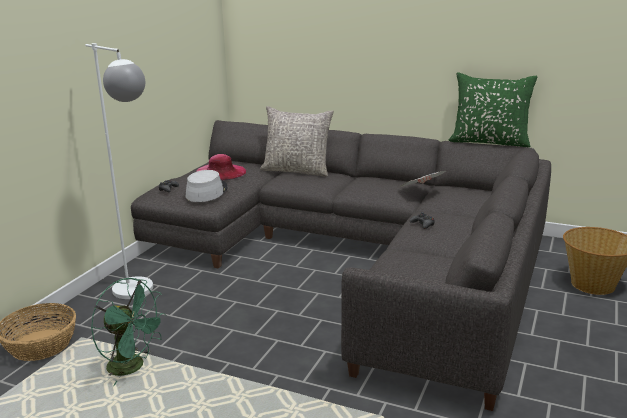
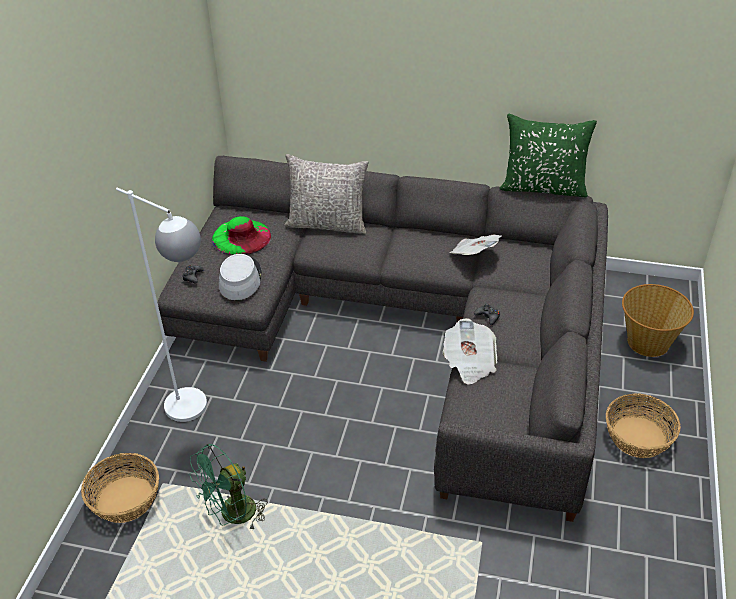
camera: 10 degrees left, 20 degrees up
(133, 367) = (232, 515): green fan -> green fan turned 120 degrees clockwise
(220, 172) = (241, 237): pink hat -> green hat
(395, 249) = (469, 363): none -> newspaper
(576, 350) = (637, 437): none -> basket

